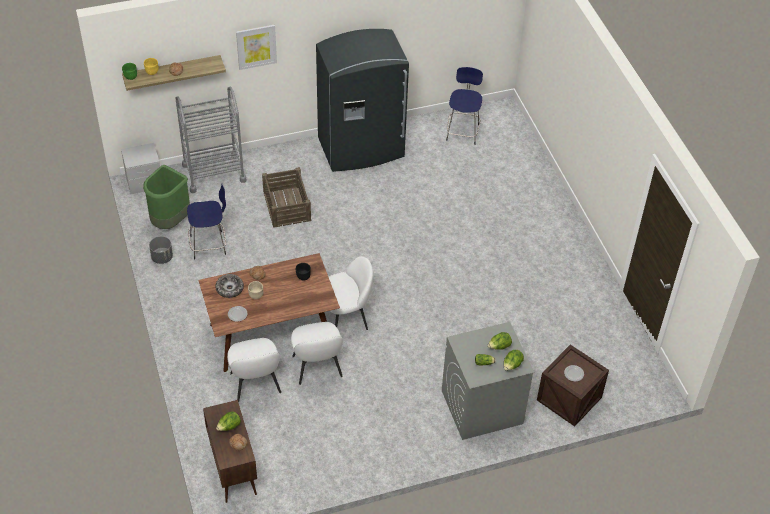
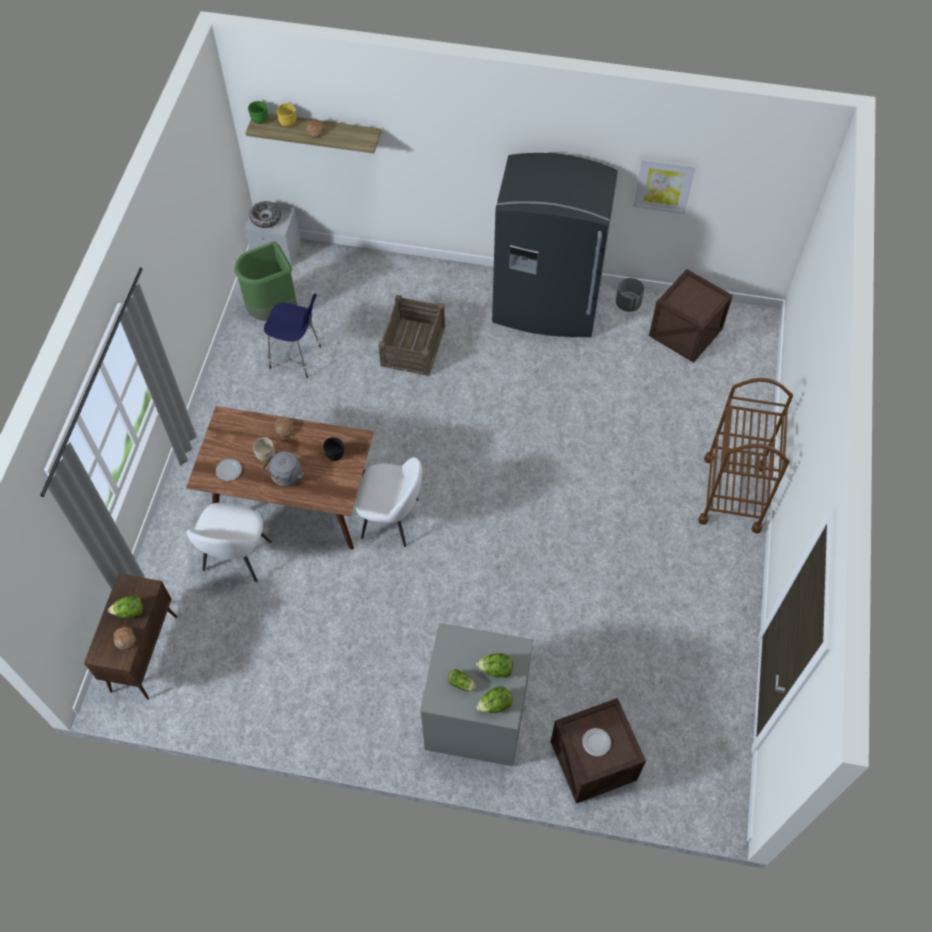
camera: 30 degrees right, 10 degrees up
(162, 257) = (237, 352): grey planter -> grey planter (628, 303)
(214, 173) = (358, 270): grey cart -> none
(229, 289) = (242, 433): bowl -> bowl (265, 218)
(256, 46) = (429, 133): picture -> picture (663, 185)
(280, 303) = (285, 477): none -> grey kettle
(317, 367) = (317, 569): white chair -> none
(463, 131) = (685, 332): blue stool -> crate
(553, 214) = (732, 493): none -> brown cart

